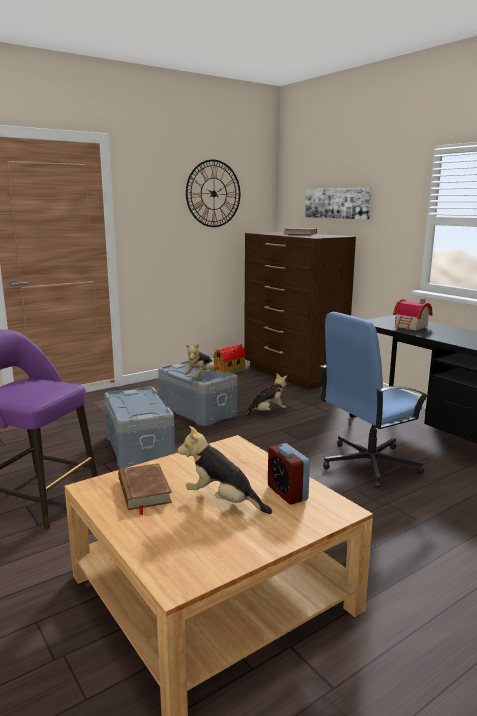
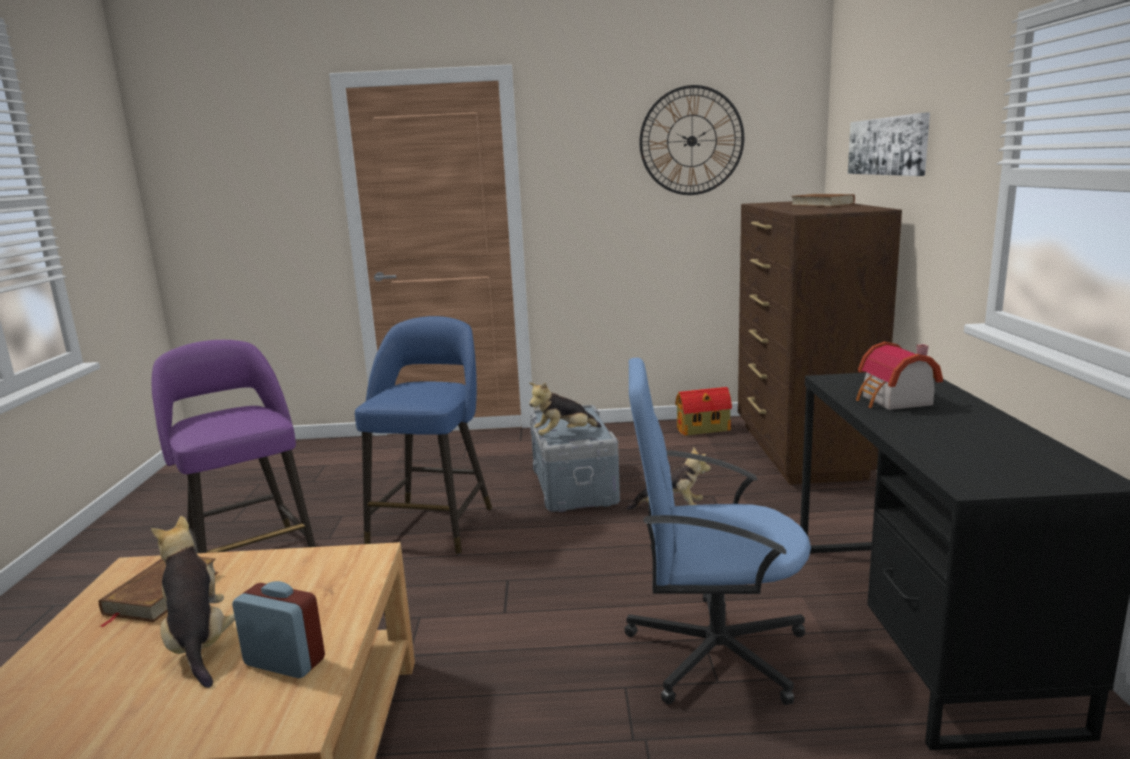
camera: 35 degrees right, 0 degrees up
(140, 448) = (433, 525): grey storage box -> blue stool
(287, 493) = (284, 662): alarm clock -> alarm clock turned 105 degrees clockwise

